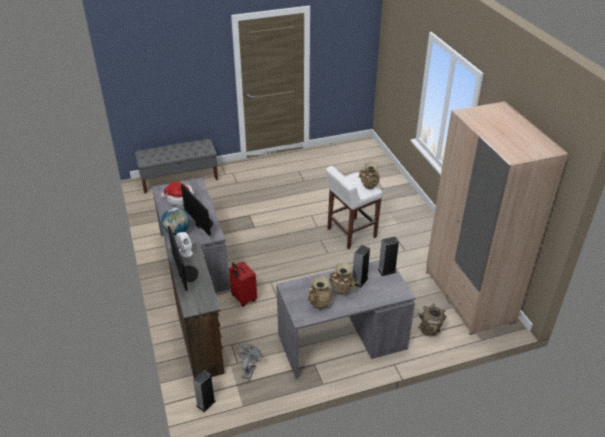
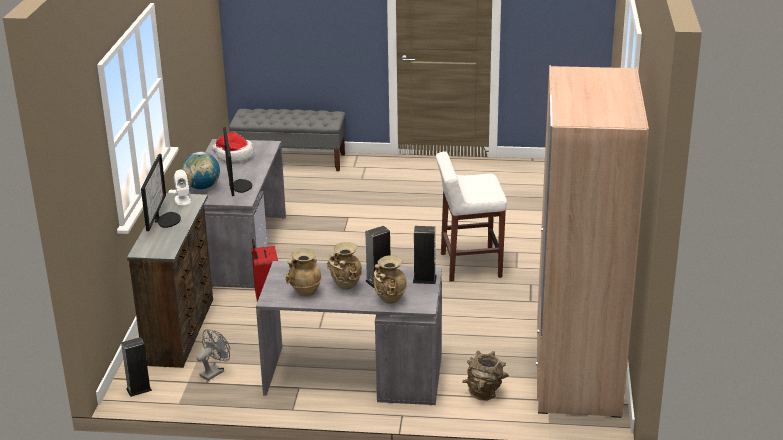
camera: 25 degrees right, 10 degrees down
(369, 187) = (491, 192): beige vase -> beige vase (389, 300)

